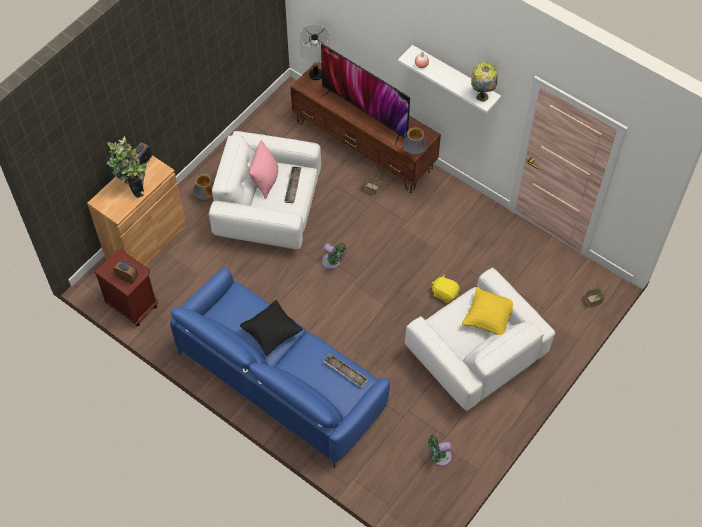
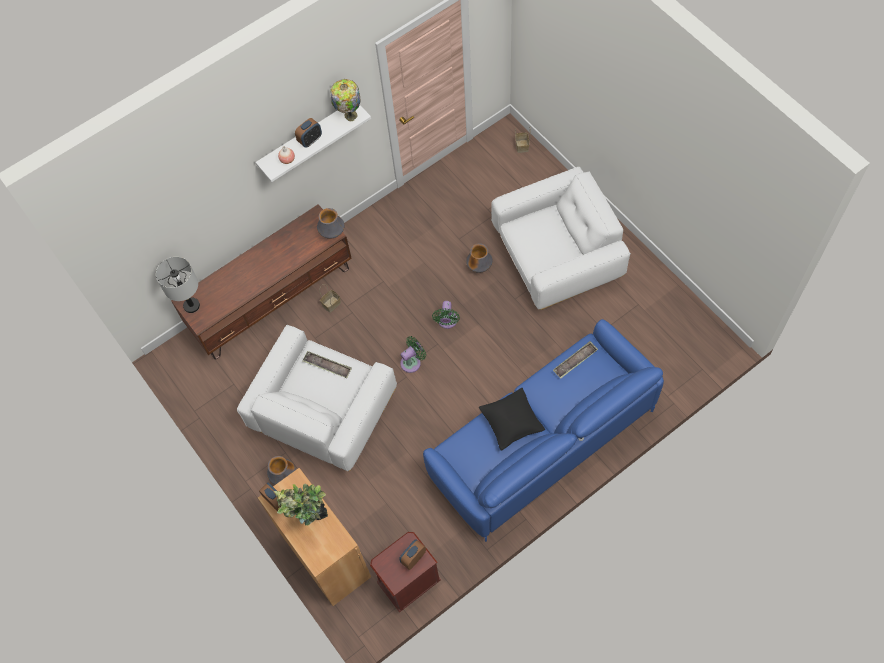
camera: 70 degrees left, 5 degrees up
(265, 180) = (309, 393): pink pillow -> none
(365, 112) = (263, 267): television -> none
(439, 457) = (658, 315): green fan -> green fan (447, 322)
(444, 293) = (479, 267): yellow plush toy -> vase
(446, 75) = (310, 140): none -> alarm clock
(488, 318) = (543, 221): yellow pillow -> none

